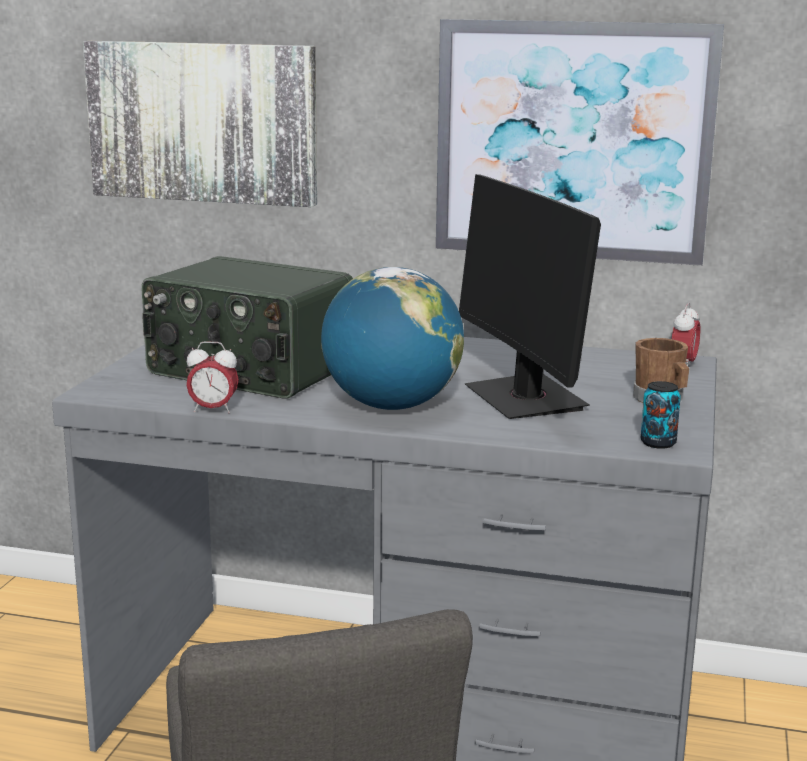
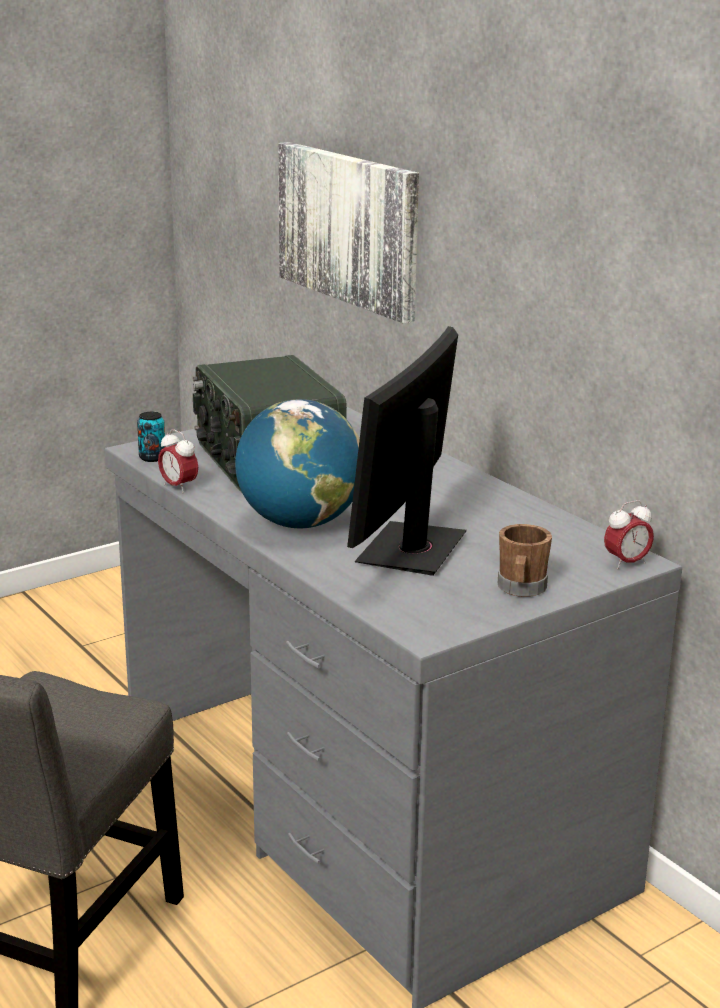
camera: 40 degrees right, 5 degrees up
(572, 141) = (589, 306): picture -> none
(658, 443) = (424, 623): can -> can (152, 458)

